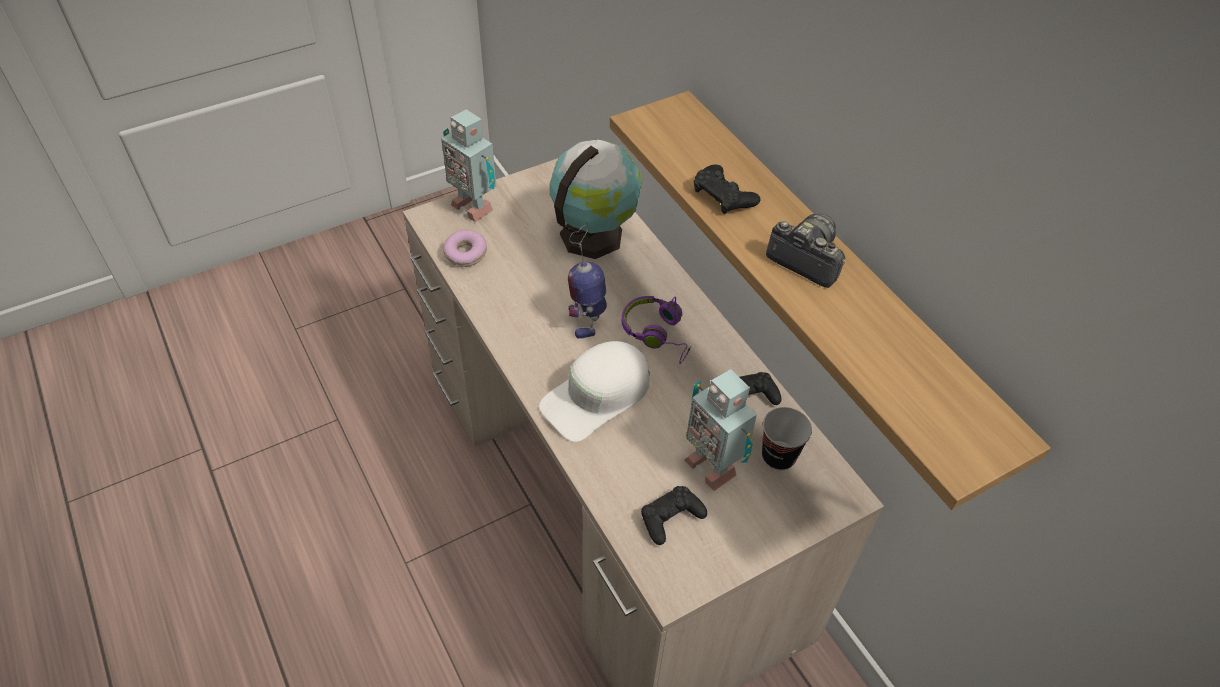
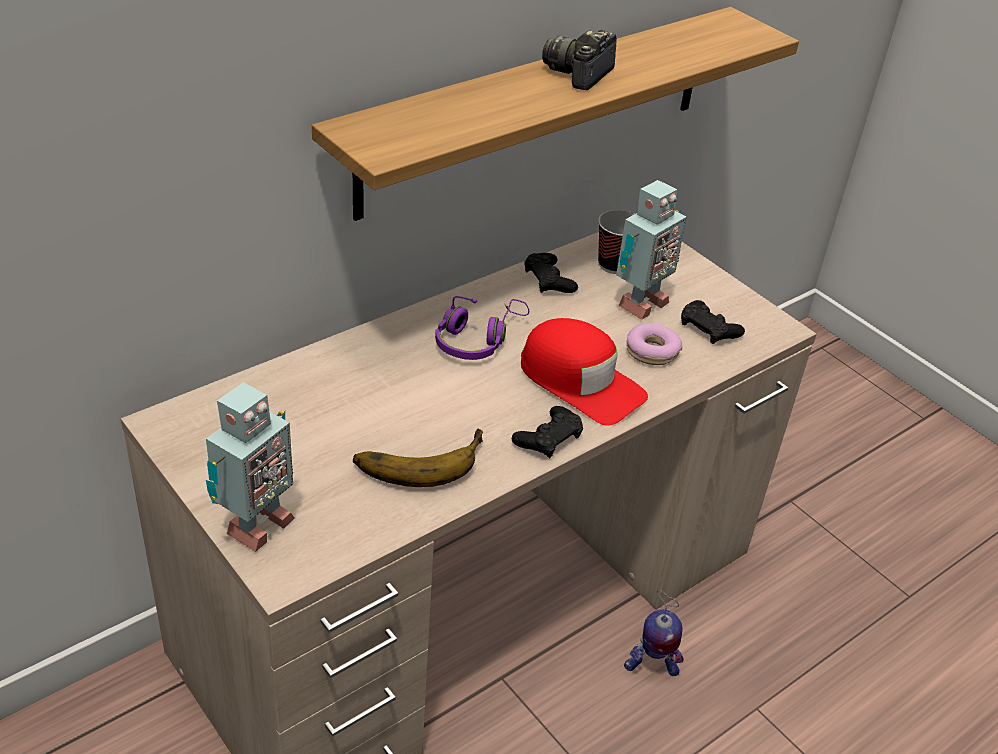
camera: 100 degrees left, 10 degrees down
(465, 253) = (363, 521): donut -> donut (652, 351)
(520, 285) = (418, 458): none -> banana
(587, 319) = (467, 395): toy robot -> toy robot (650, 667)
(594, 233) = (311, 396): globe -> none
(597, 396) = (580, 381): white cap -> red cap
(723, 196) = (503, 109): black game controller -> black game controller (548, 438)

